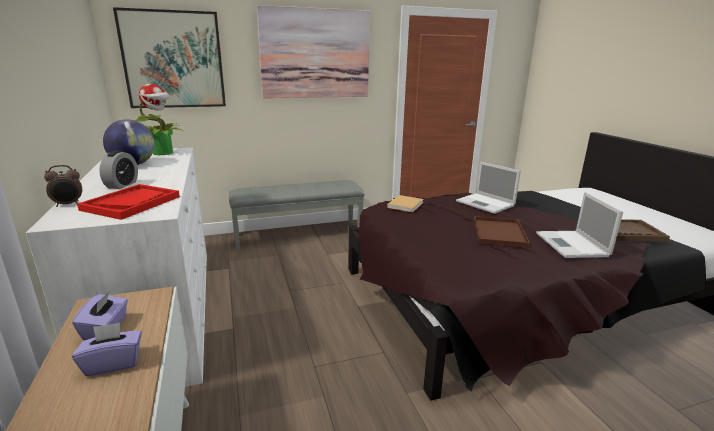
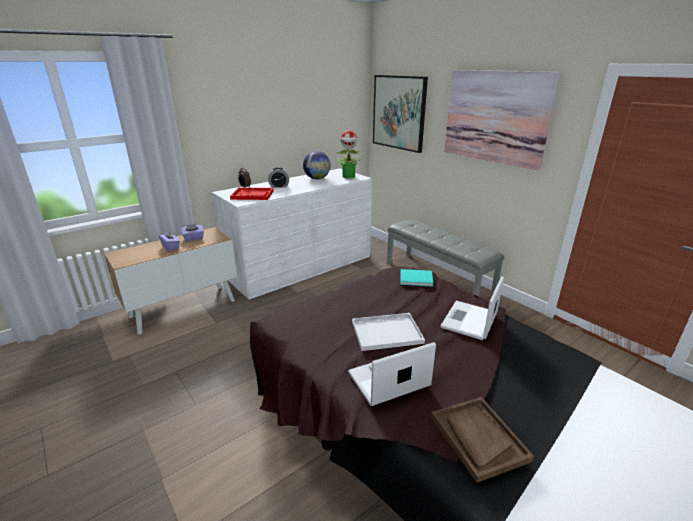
camera: 70 degrees right, 5 degrees up
(406, 204) = (417, 279): beige book -> turquoise book
(500, 233) = (385, 333): brown tray -> white tray

